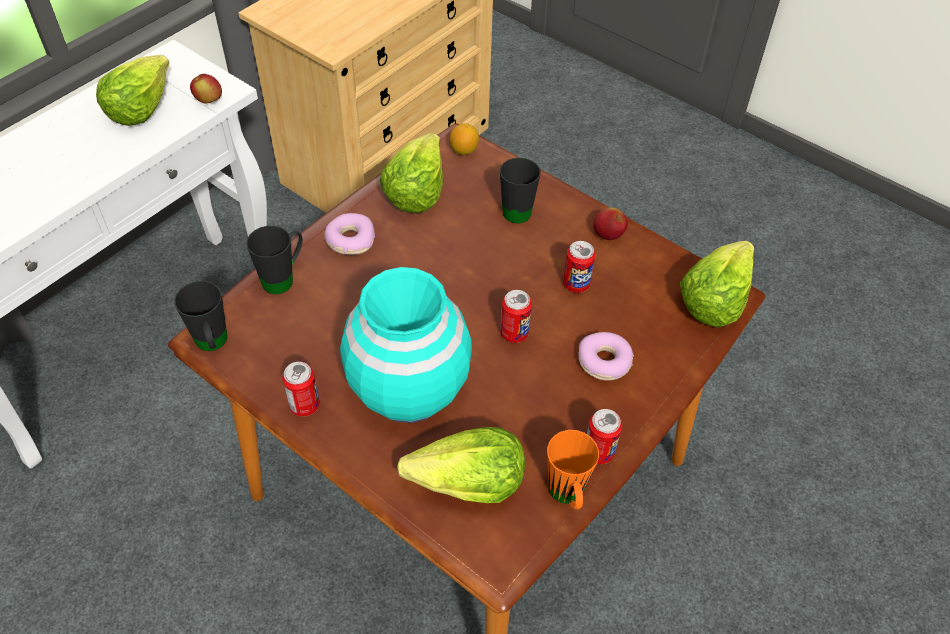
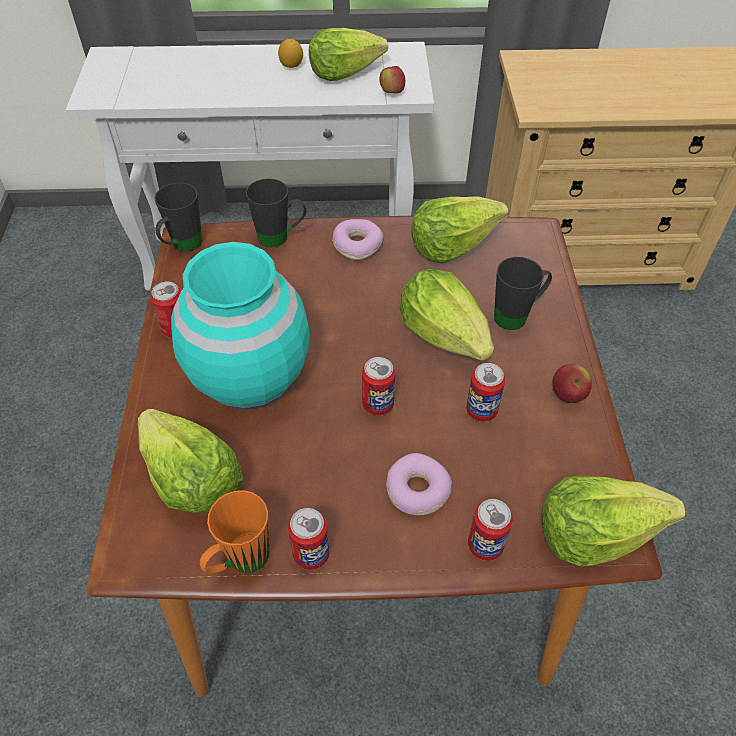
camera: 50 degrees right, 0 degrees up
(464, 150) = (532, 241): lemon -> lemon (291, 65)
(493, 255) = (445, 334): none -> lettuce
(675, 357) = (485, 545): none -> can

